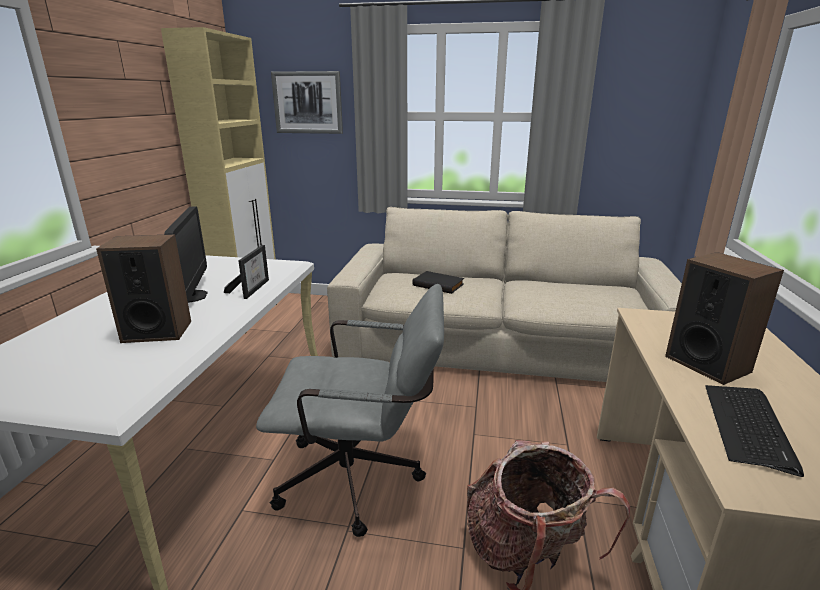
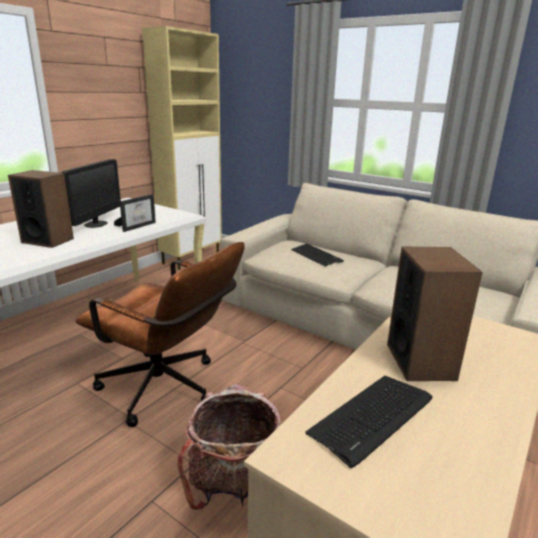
camera: 25 degrees right, 0 degrees up
(307, 102) = (261, 88): picture -> none
(362, 478) = (168, 390): grey office chair -> brown office chair
(439, 284) = (316, 255): black book -> keyboard

